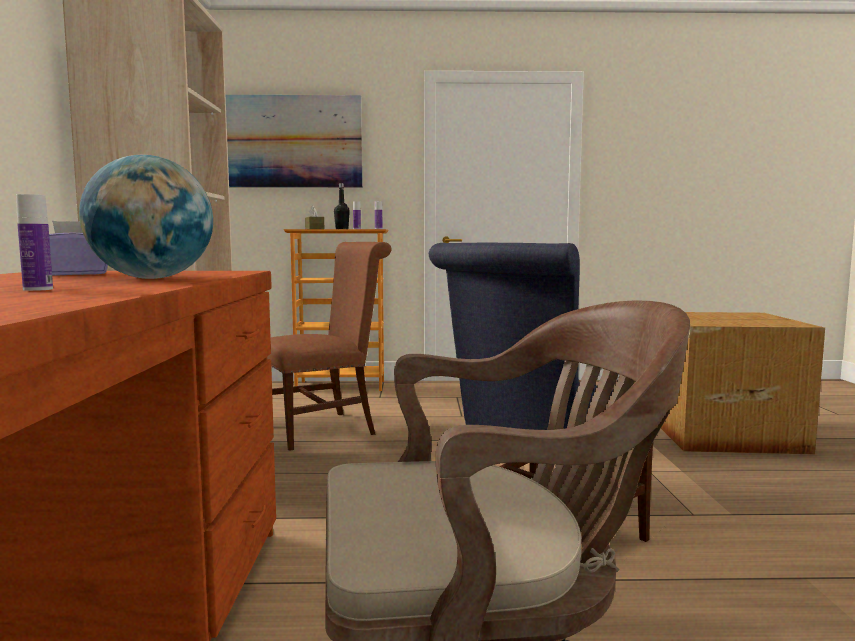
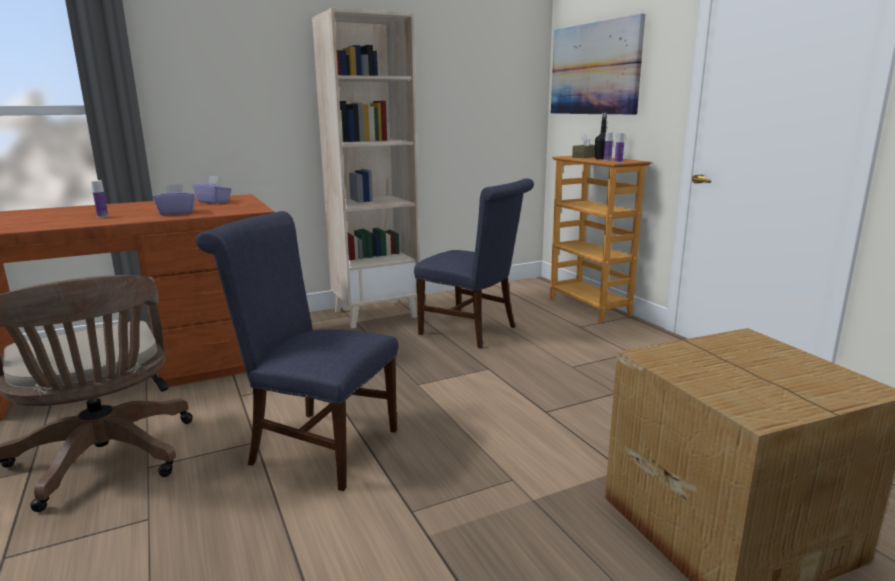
camera: 65 degrees right, 10 degrees up
(152, 278) = (177, 213): globe -> purple tissue box
(324, 428) = (473, 331): brown chair -> blue chair

